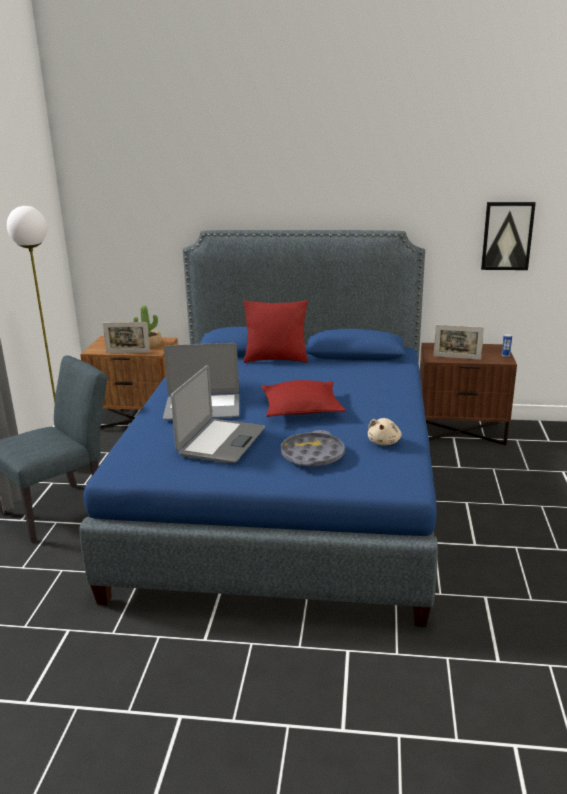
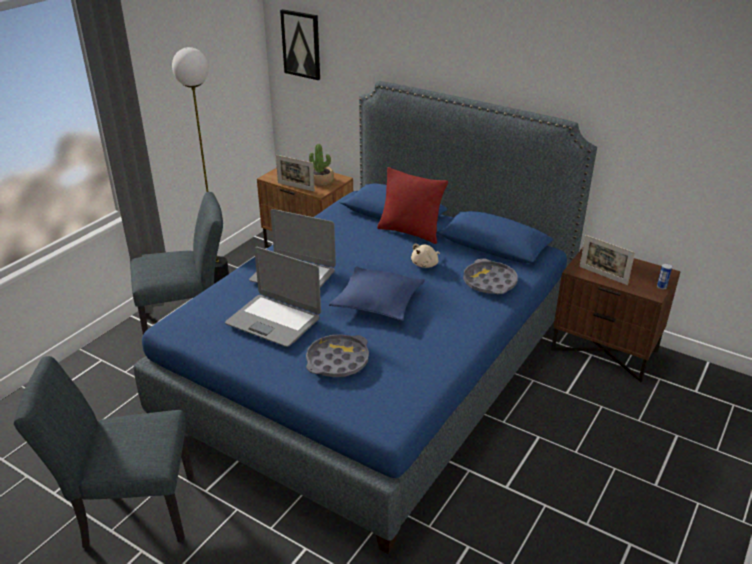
camera: 25 degrees right, 10 degrees up
(135, 686) = (130, 511): none -> grey chair
(221, 441) = (274, 320): laptop -> laptop turned 75 degrees clockwise
(301, 409) = (378, 302): red pillow -> blue pillow
(380, 376) = (489, 282): none -> grey tray
(384, 442) = (415, 366): beige plush toy -> beige plush toy (425, 264)
(507, 236) = (699, 151): picture -> picture (301, 44)

